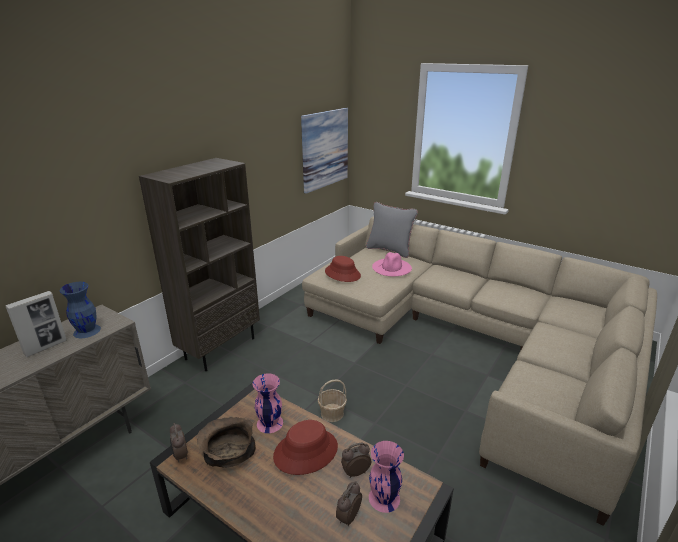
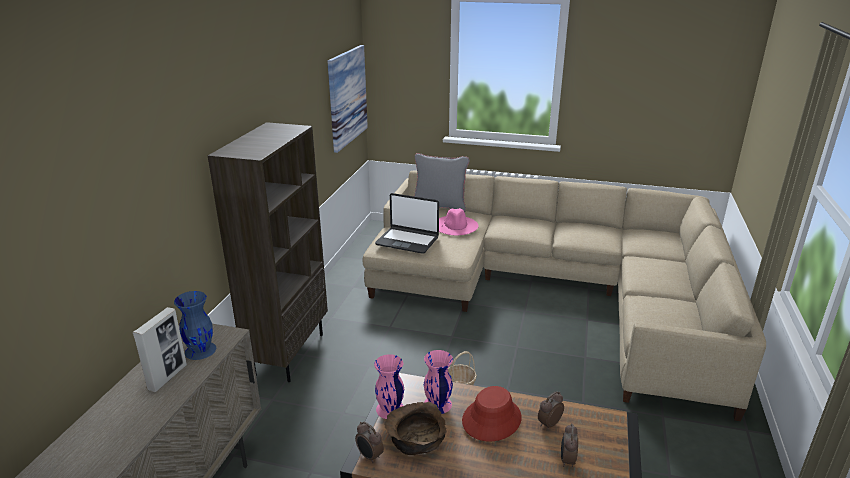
camera: 20 degrees left, 0 degrees up
(342, 273) = (407, 241): red hat -> laptop
(383, 498) = (586, 437): pink vase -> pink vase (389, 409)

